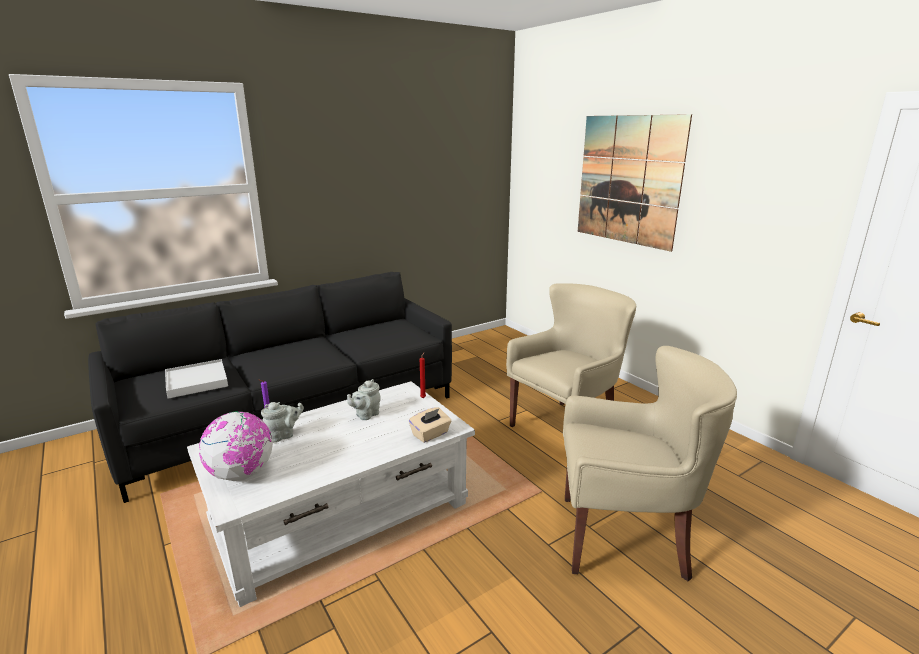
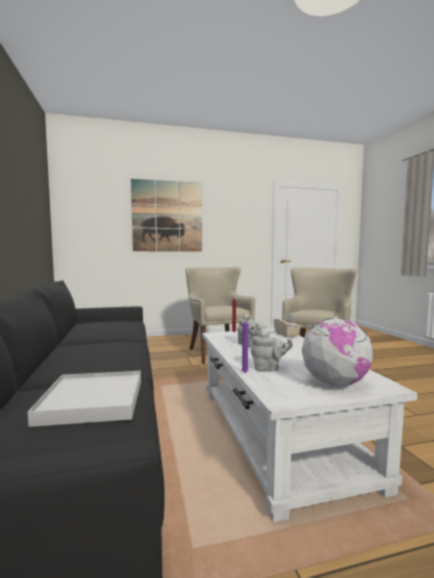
camera: 70 degrees left, 15 degrees down
(283, 435) = (268, 368): grey teapot -> grey teapot turned 105 degrees clockwise

